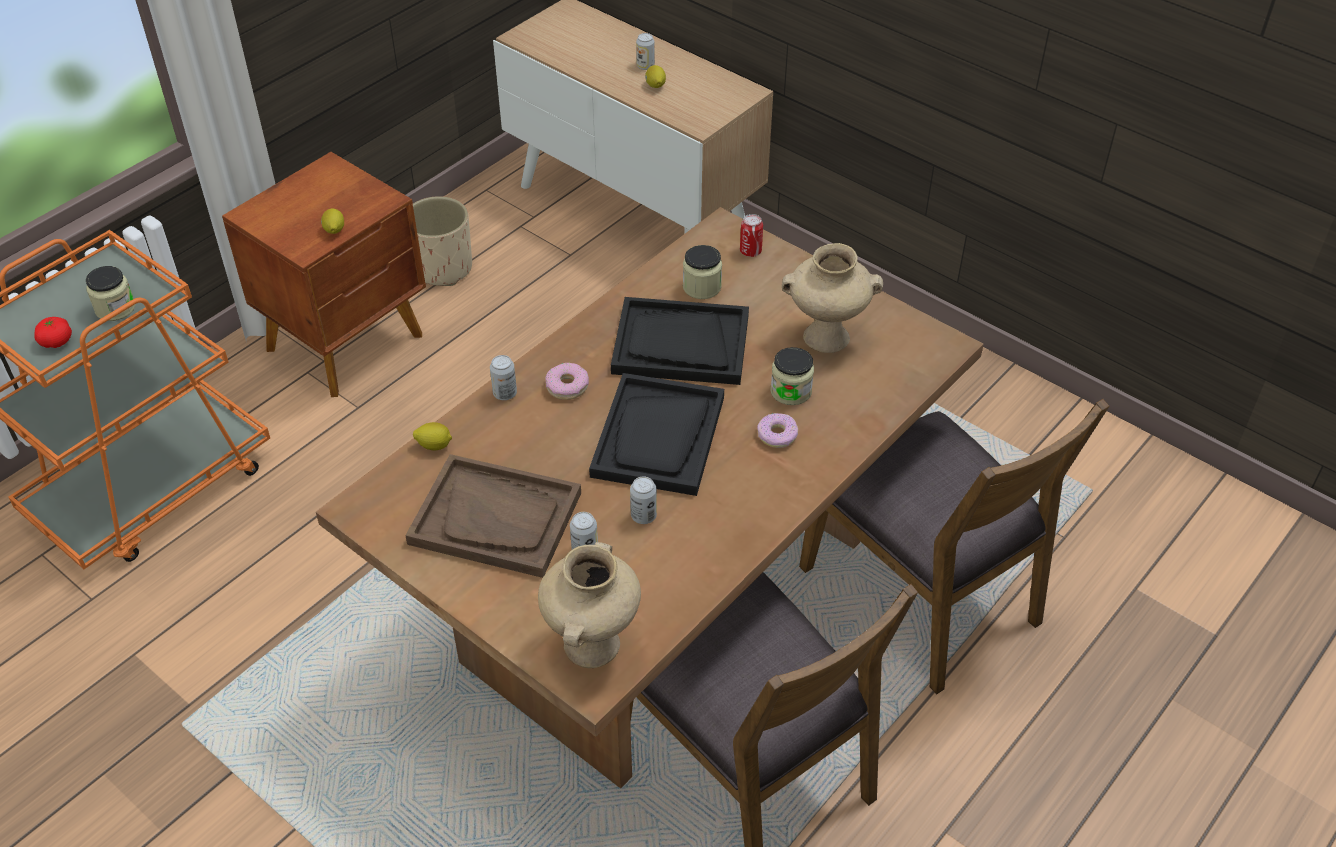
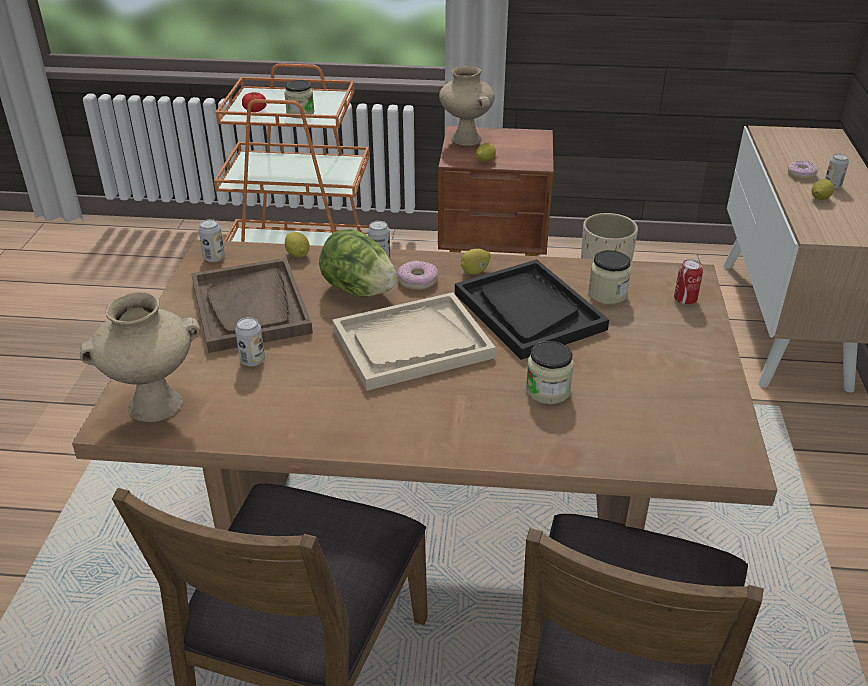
camera: 55 degrees right, 10 degrees down
(543, 432) = (358, 290): none -> lettuce
(590, 343) = (475, 271): none -> lemon
(643, 516) = (317, 373): can -> can (214, 258)
(658, 437) = (412, 344): black tray -> beige tray
(777, 435) = (485, 405): donut -> donut (801, 174)
(825, 338) = (639, 382): beige vase -> beige vase (465, 139)

